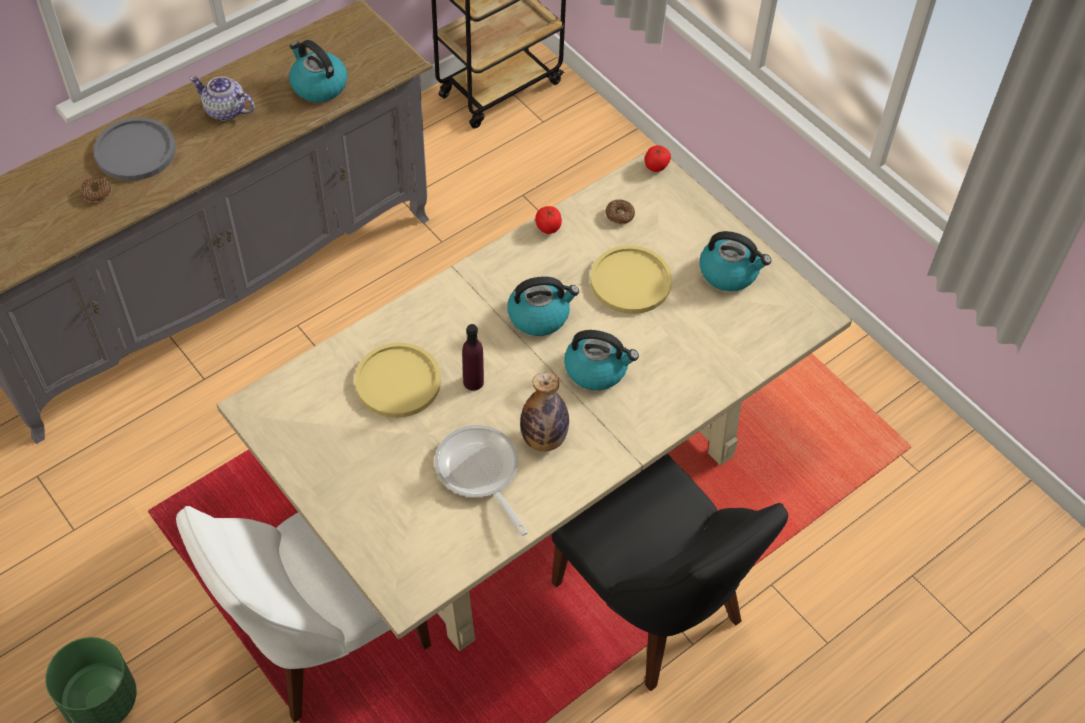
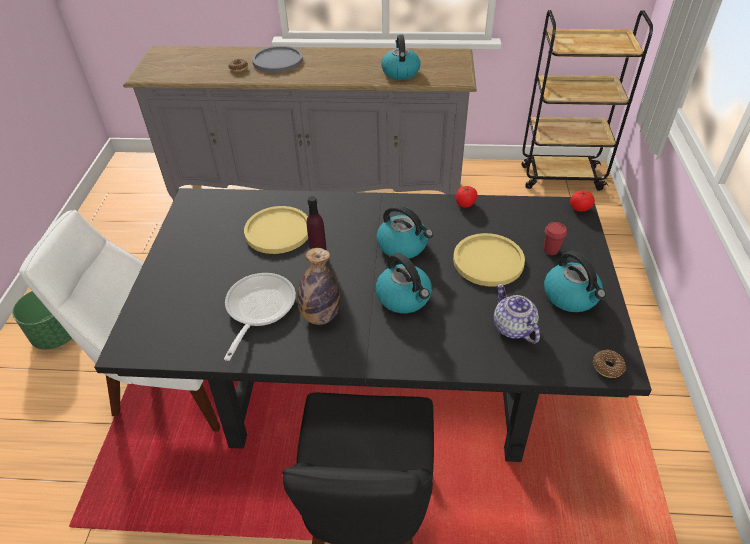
camera: 45 degrees right, 10 degrees down
(225, 110) = (340, 63): teapot -> teapot (513, 328)
(536, 480) = (376, 383): beige dining table -> black dining table
(619, 215) = (522, 221): donut -> donut (607, 367)
(672, 233) = (551, 250): none -> red cup

